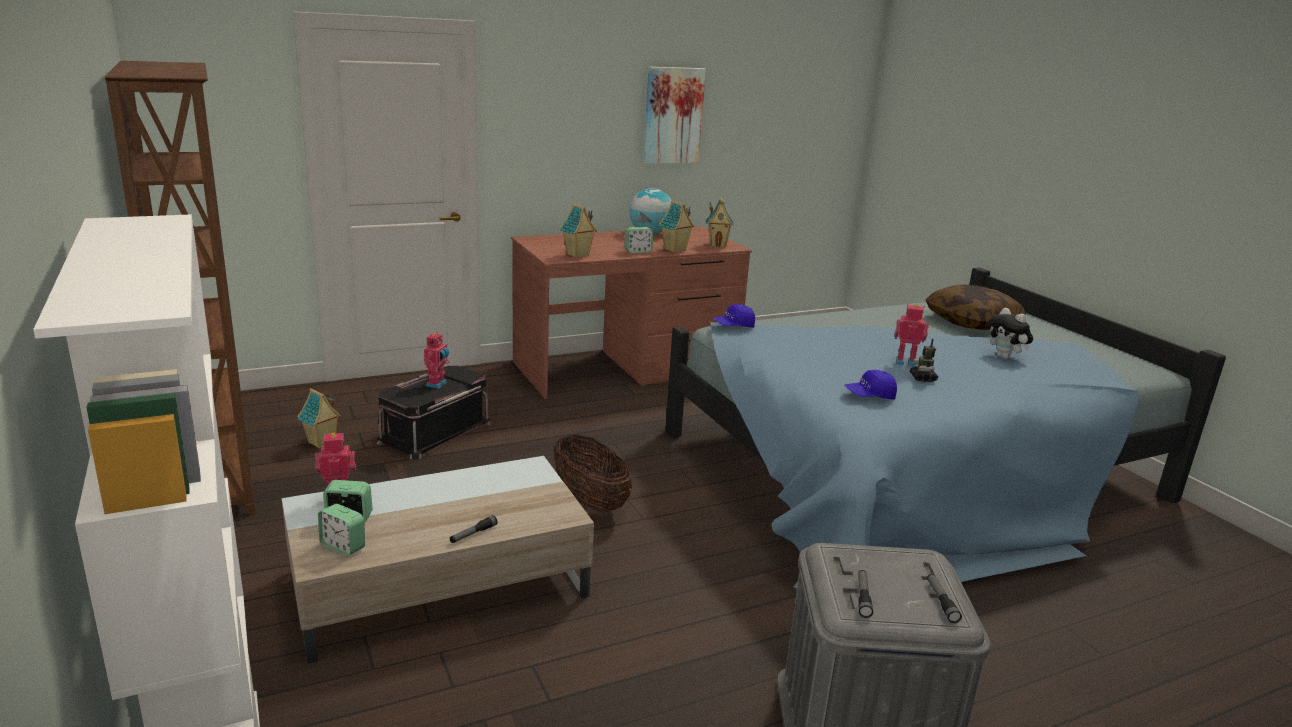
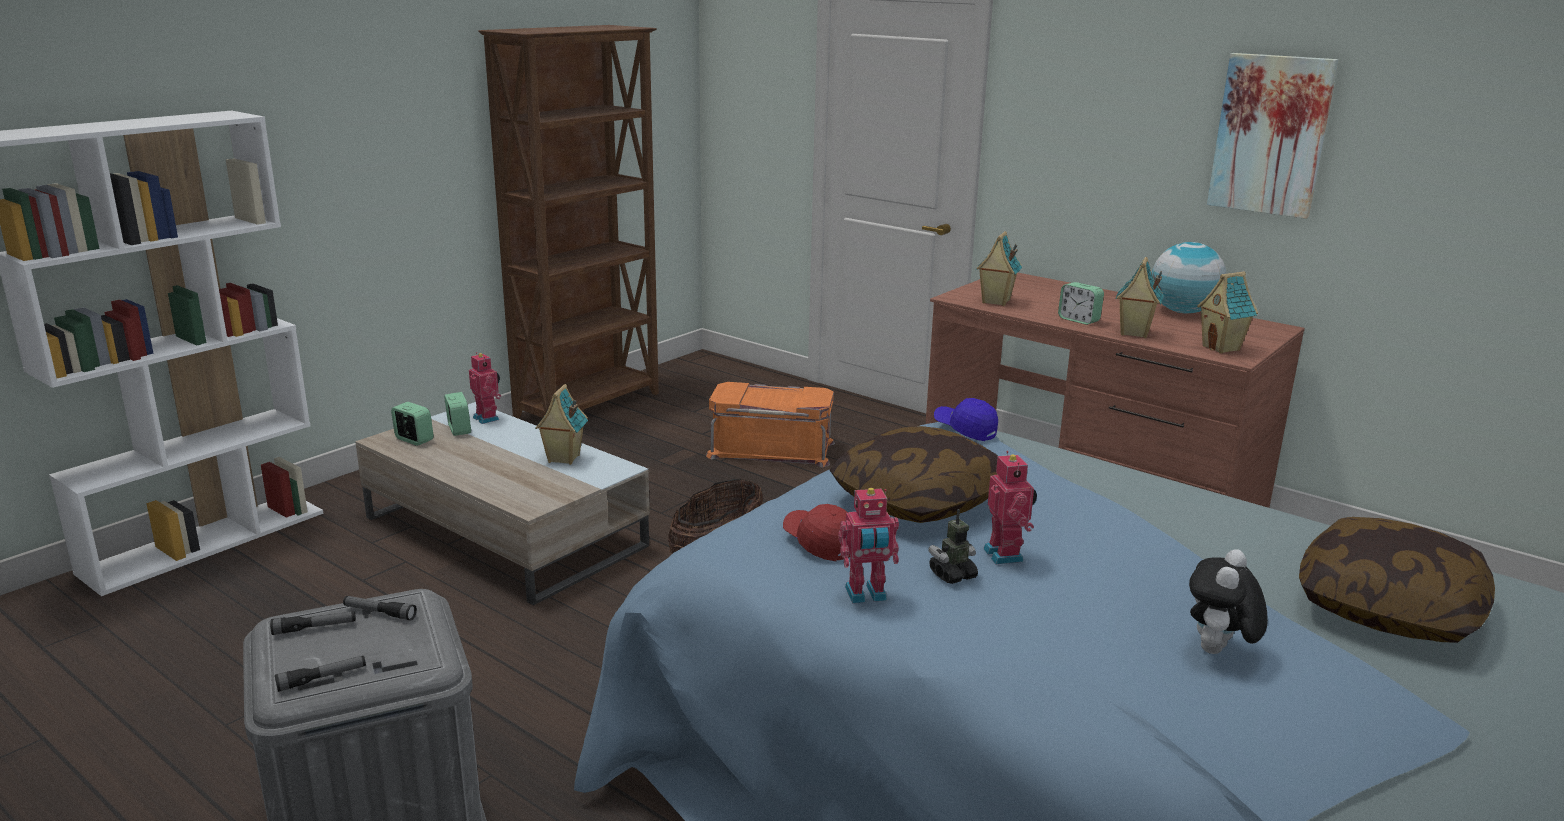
camera: 65 degrees right, 0 degrees up
(321, 443) = (691, 416): toy house -> toy house (563, 459)
(343, 546) = (414, 440): alarm clock -> alarm clock turned 120 degrees clockwise
(434, 431) = (771, 449): black storage box -> orange storage box
(437, 384) = (778, 397): toy robot -> toy robot (866, 595)
(473, 534) = (466, 477): flashlight -> flashlight (379, 613)
(827, 361) = (919, 501): none -> pillow
(869, 396) = (819, 543): blue cap -> red cap

